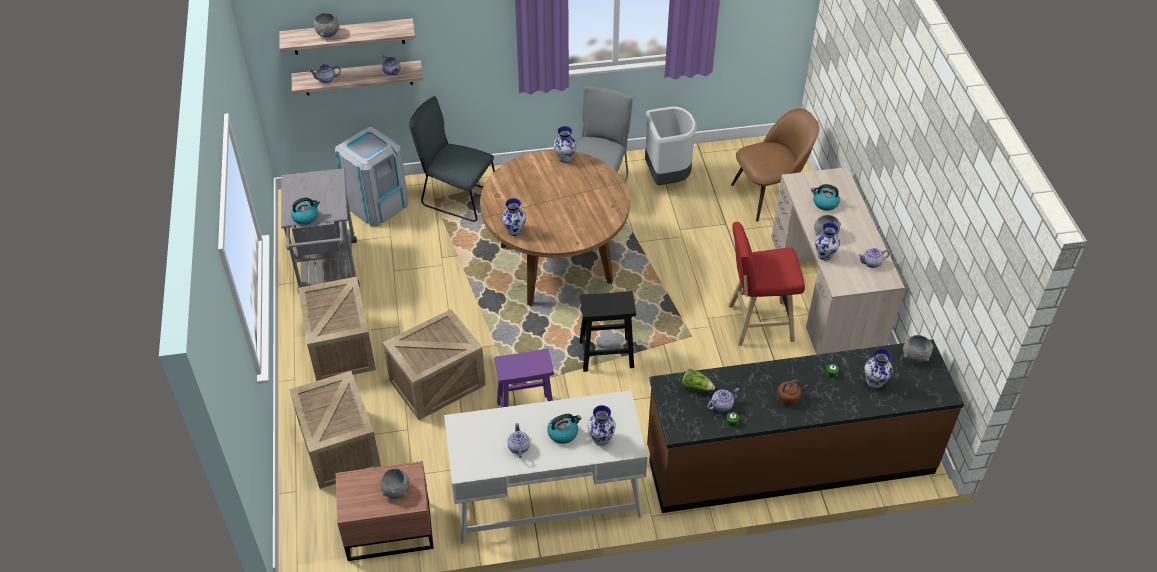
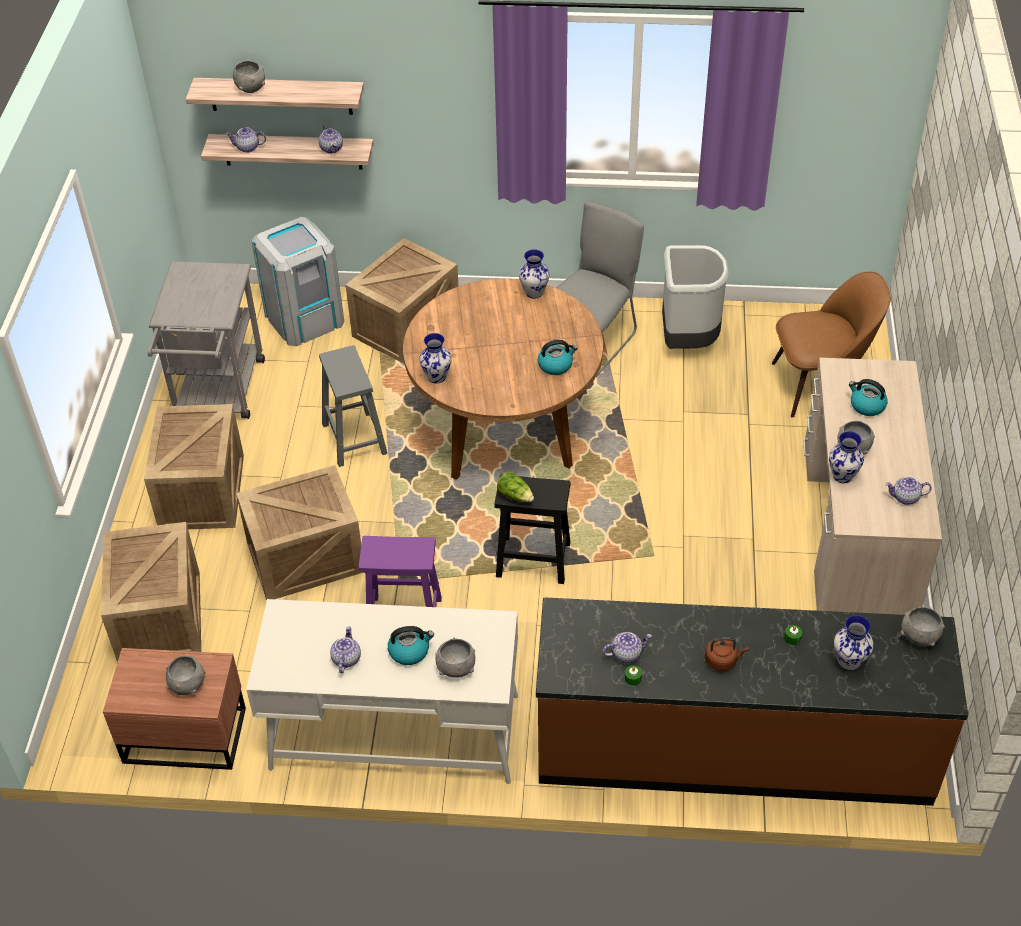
camera: 15 degrees right, 0 degrees up
(306, 217) = (182, 318): kettle -> kettle (556, 365)
(444, 288) = (354, 438): none -> grey stool
(456, 197) = (406, 325): grey chair -> crate
(600, 438) = (456, 667): vase -> grey bowl
(696, 387) = (600, 622): lettuce -> lettuce (515, 495)
(757, 323) = (748, 554): red stool -> none

